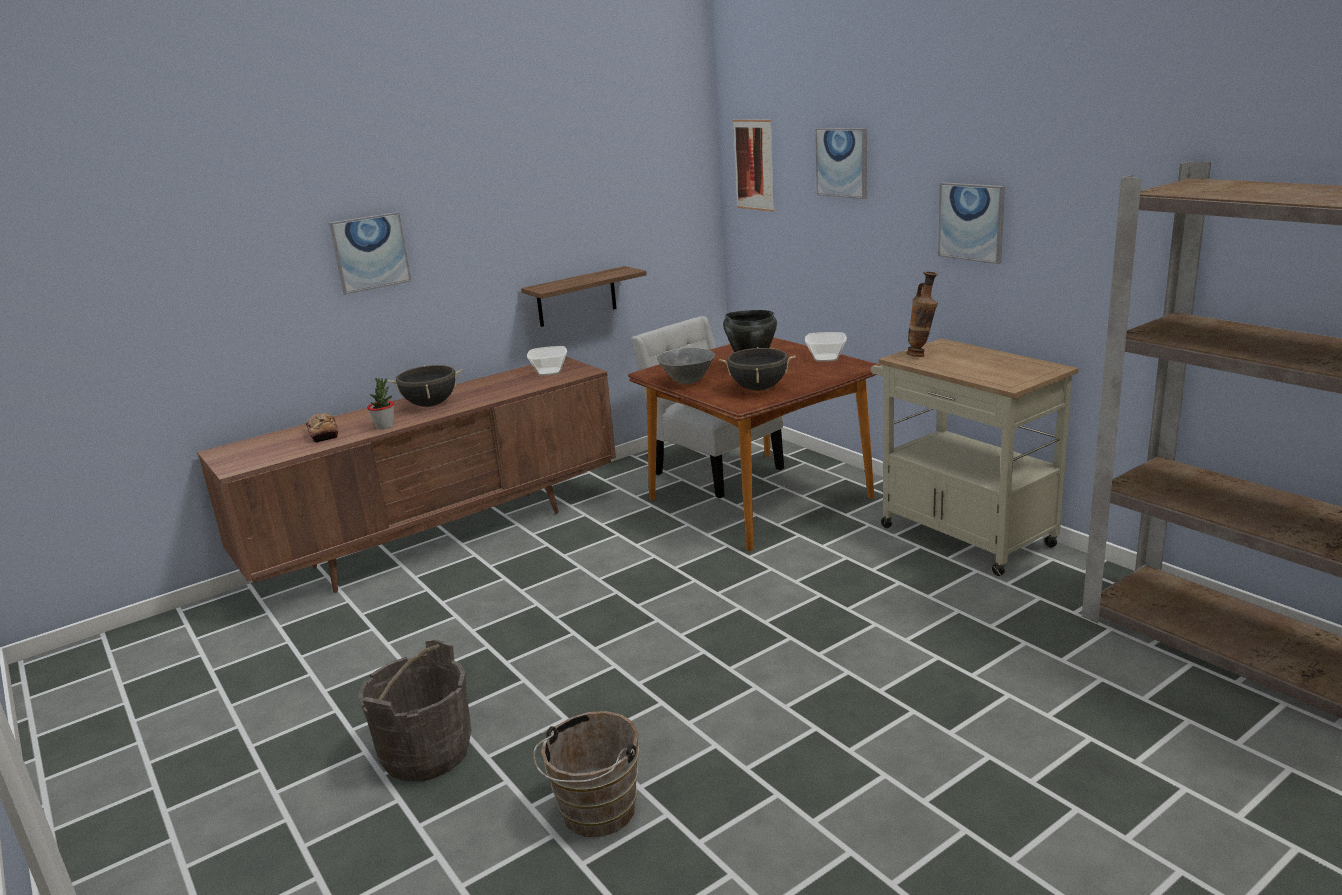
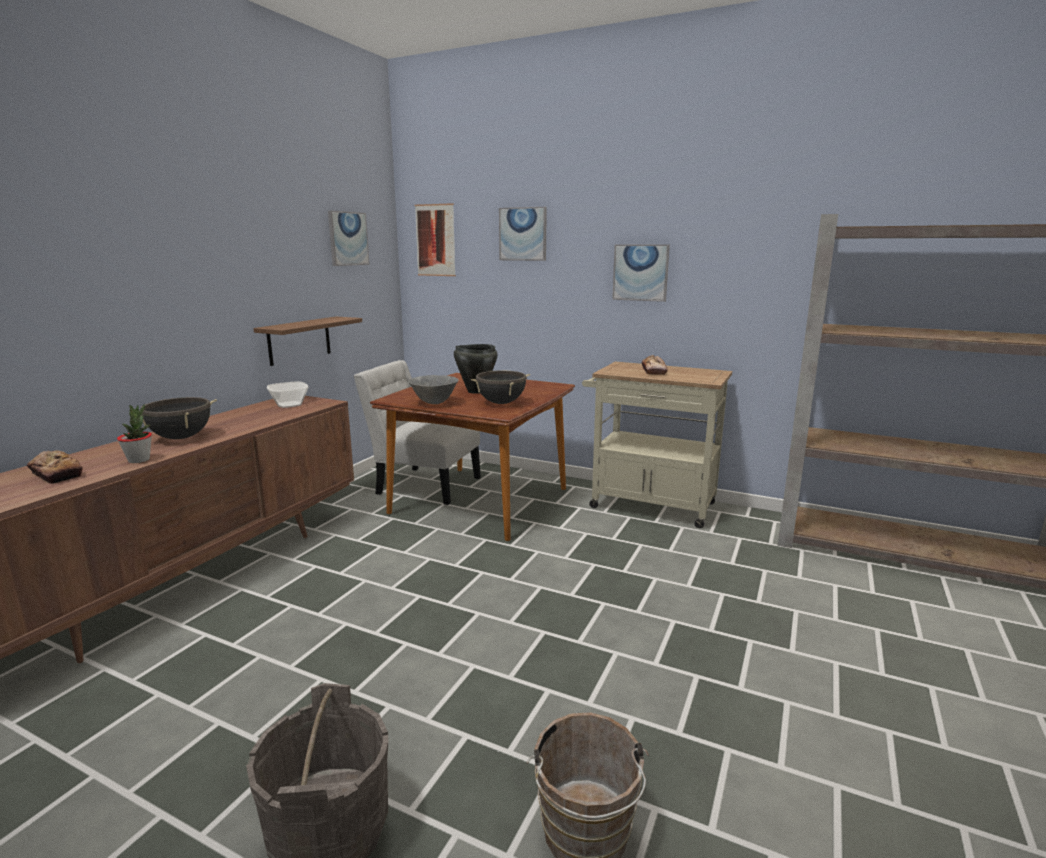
camera: 30 degrees left, 5 degrees down
(370, 252) = (101, 274): picture -> picture (348, 238)
(826, 358) = (526, 382): bowl -> none
(921, 355) = (619, 370): vase -> none
(963, 361) = (653, 371): none -> bread

